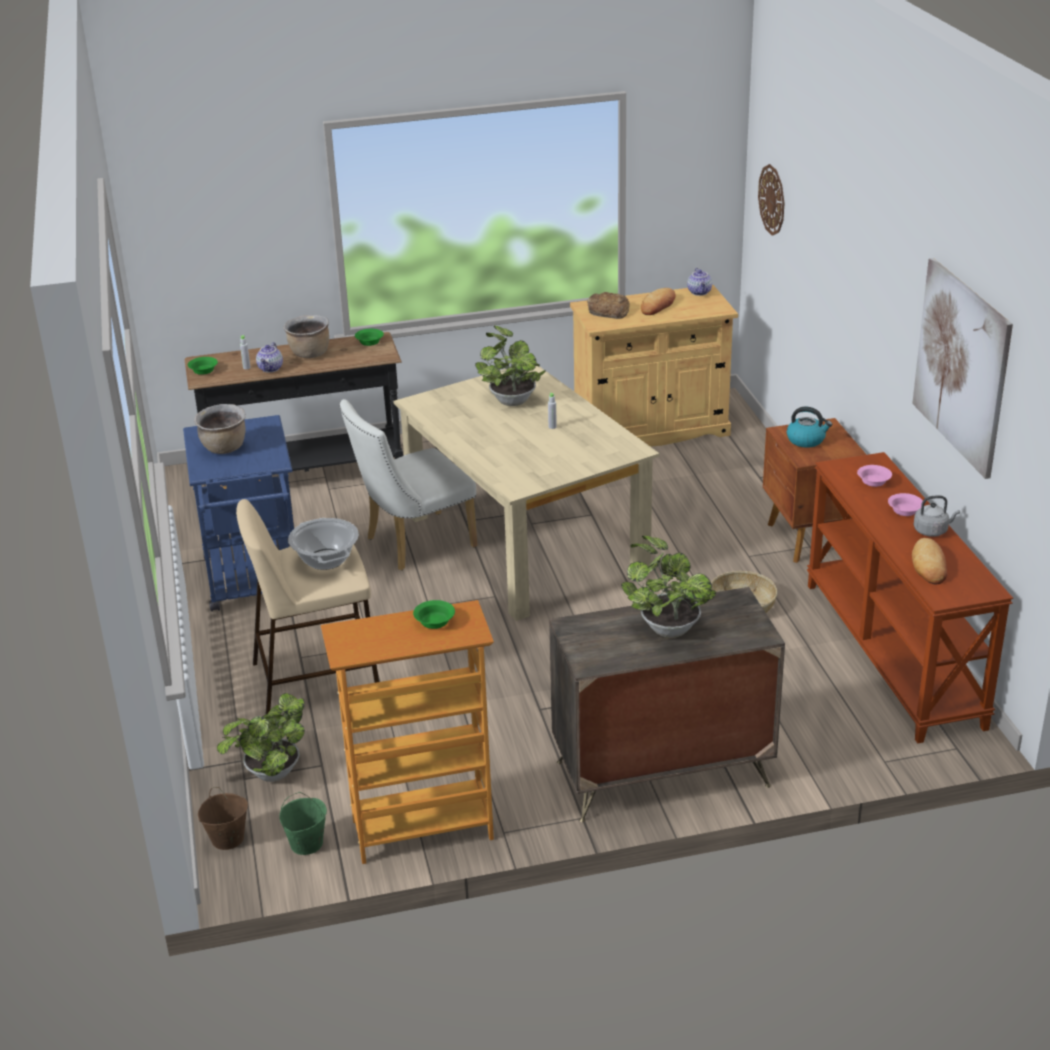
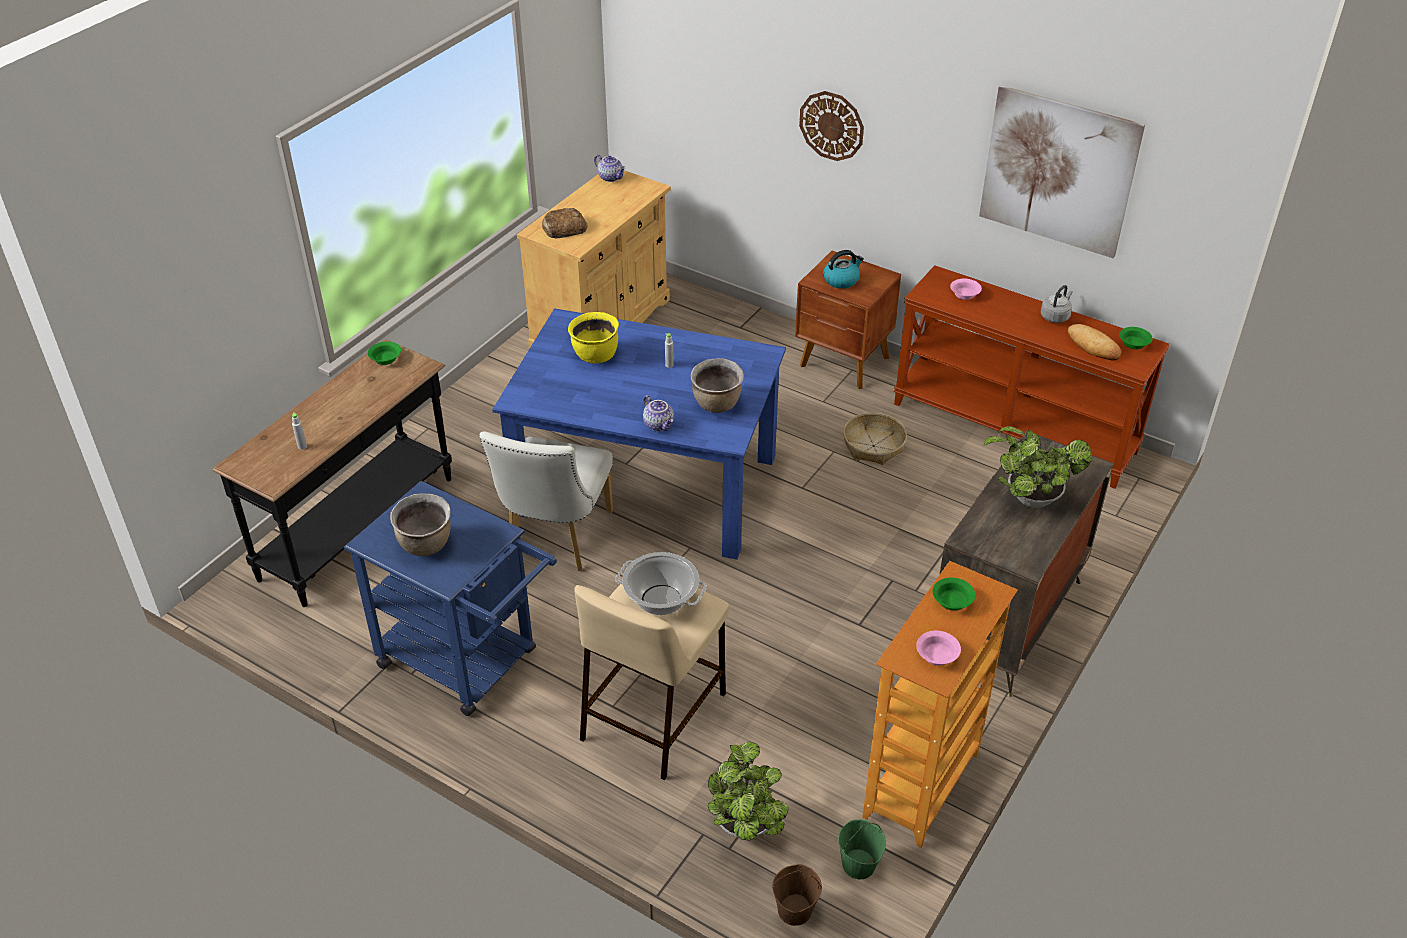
camera: 45 degrees left, 10 degrees up
(203, 371) = (260, 473): green bowl -> green bowl (1133, 344)
(271, 369) = (330, 435): teapot -> teapot (659, 424)
(309, 354) = (345, 400): brown cooking pot -> brown cooking pot (717, 404)
(511, 400) = (595, 356): potted plant -> yellow cooking pot
(527, 543) = (648, 484): beige dining table -> blue dining table
(658, 305) = (596, 205): bread -> none
(772, 199) = (670, 66): wall clock -> wall clock (831, 125)
(905, 510) = (1017, 308): pink bowl -> pink bowl (937, 654)

